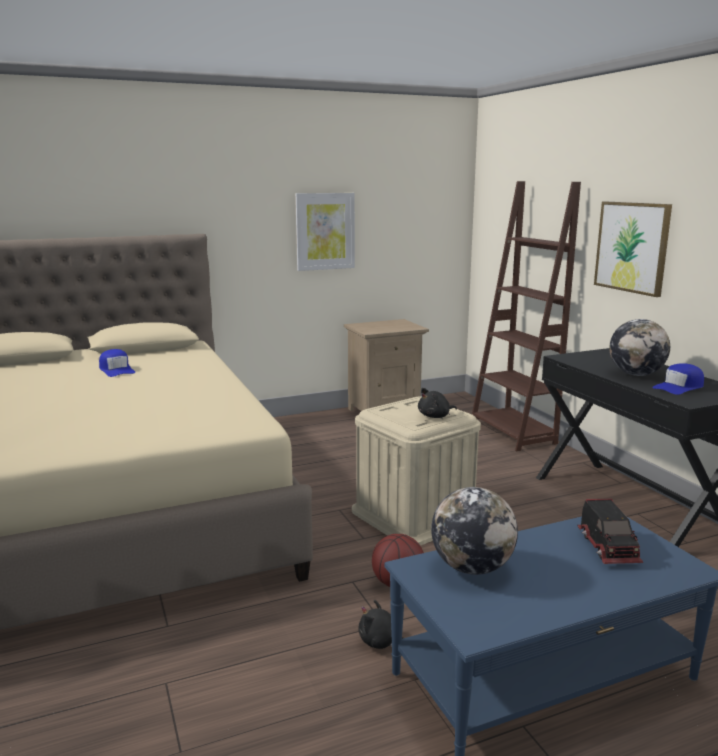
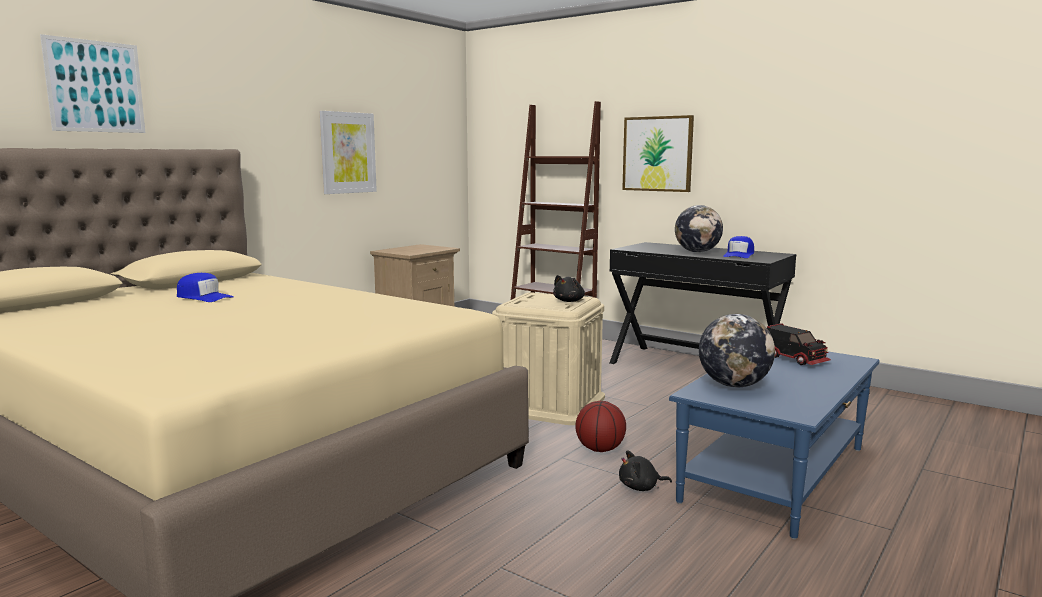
camera: 30 degrees left, 5 degrees down
(86, 186) = (95, 86): none -> picture

